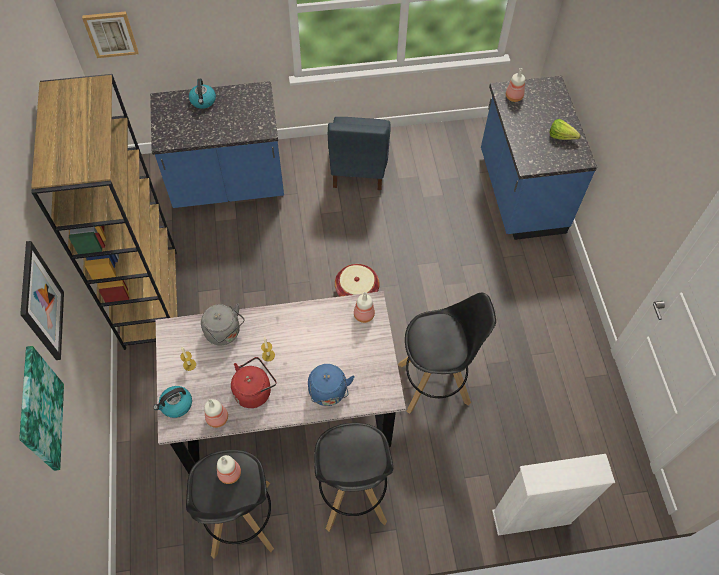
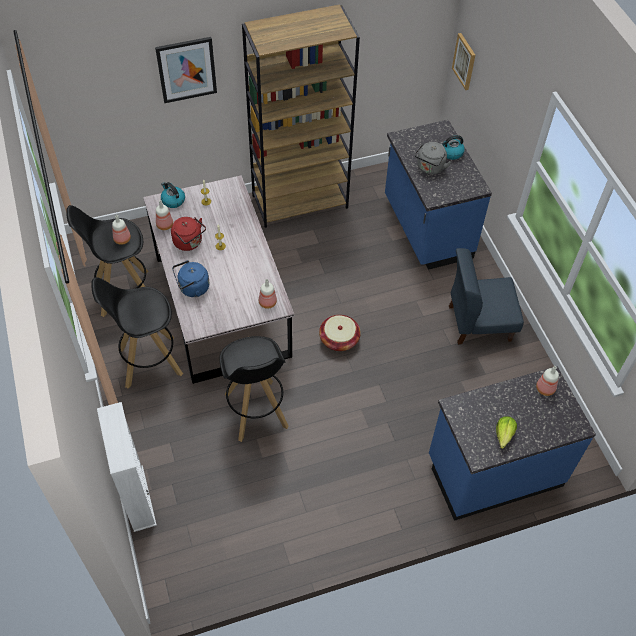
camera: 80 degrees right, 5 degrees down
(39, 410) = (114, 91): picture -> none
(225, 333) = (236, 216): grey kettle -> grey kettle (430, 168)

